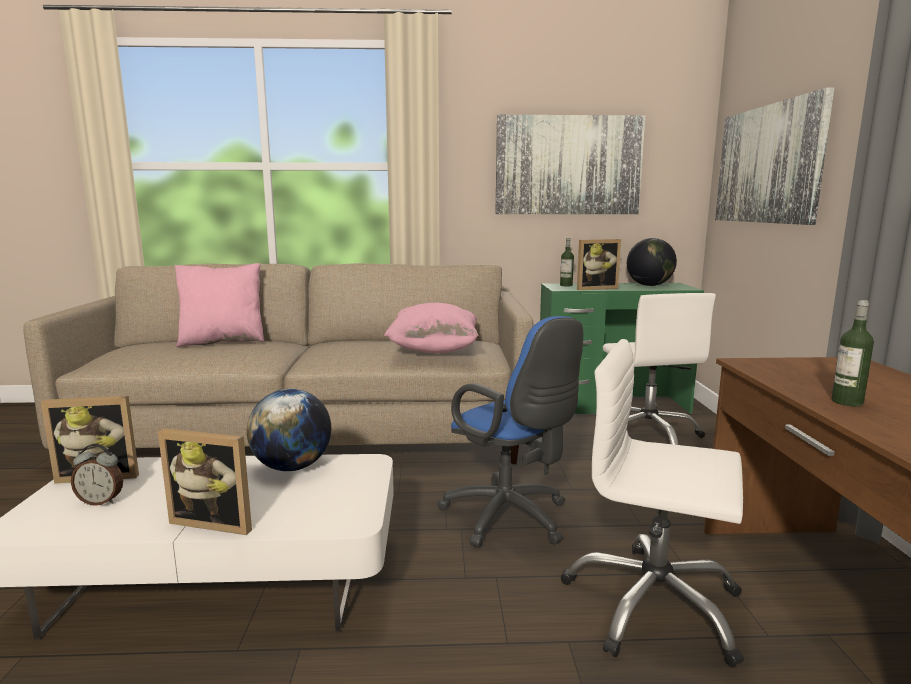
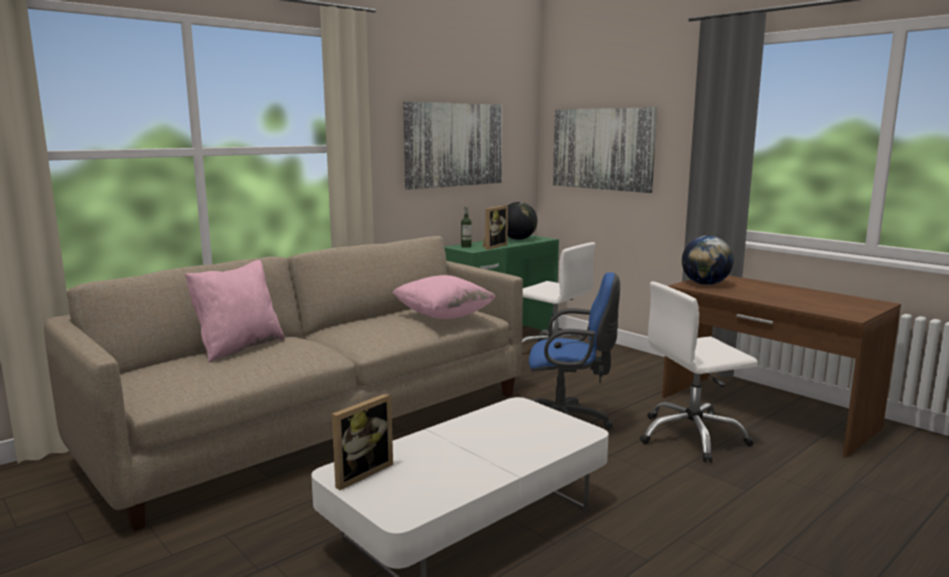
camera: 40 degrees left, 0 degrees up
(101, 501) = (412, 482): alarm clock -> none
(216, 521) = (516, 460): picture frame -> none
(292, 467) = (480, 422): globe -> globe (705, 284)
(847, 402) = (760, 296): bottle -> none

